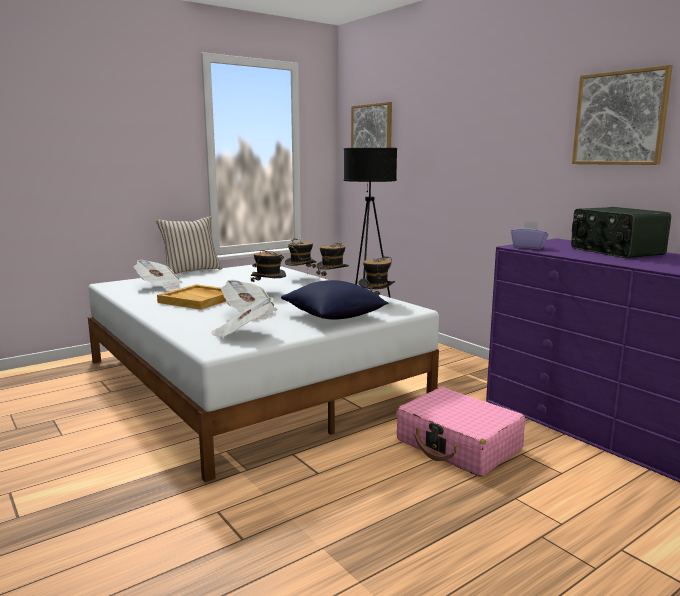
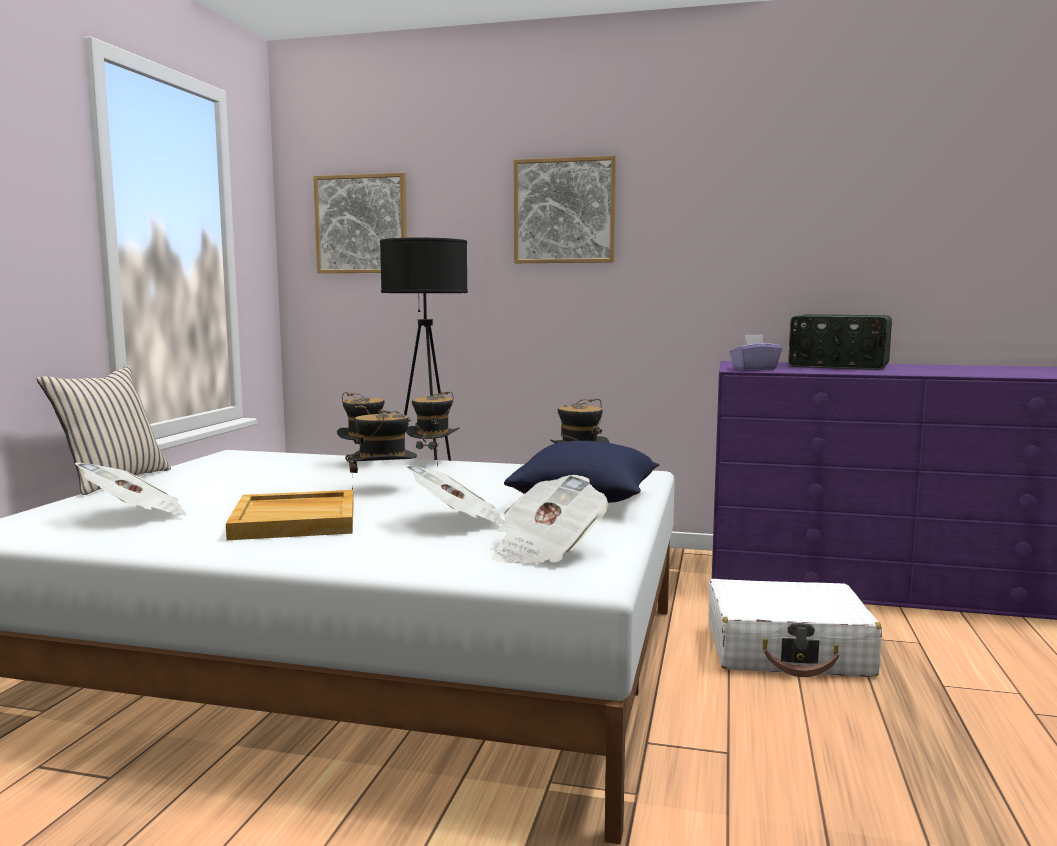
camera: 40 degrees left, 5 degrees down
(458, 445) = (788, 650): pink suitcase -> white suitcase
(620, 118) = (798, 208): picture -> picture (564, 211)

